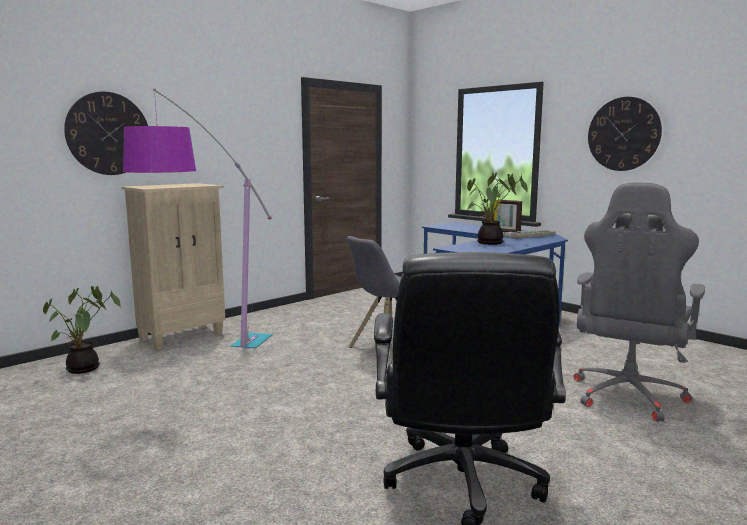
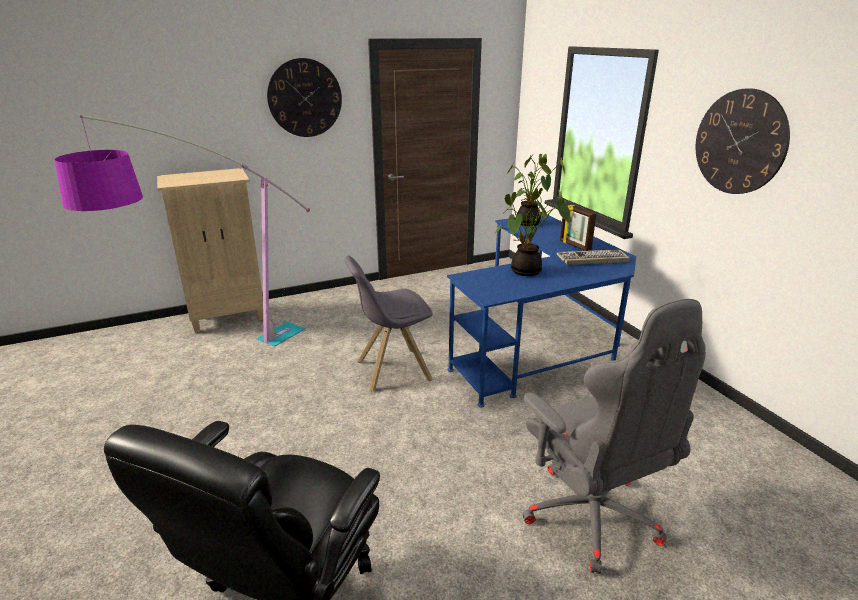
camera: 20 degrees right, 15 degrees up
(84, 369) = (122, 348): potted plant -> potted plant (529, 223)
(108, 133) = (140, 122): wall clock -> wall clock (305, 98)
(627, 395) = (589, 514): grey office chair -> grey office chair turned 75 degrees counterclockwise

